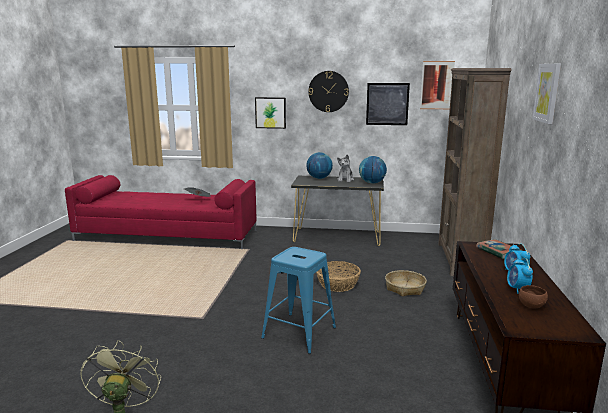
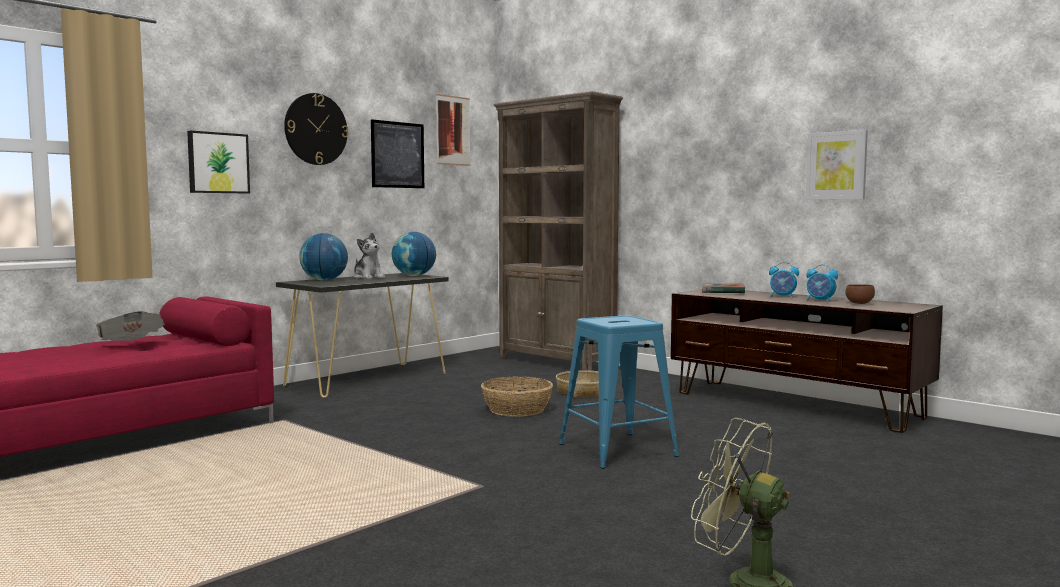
camera: 55 degrees left, 10 degrees down
(547, 93) = (725, 112): picture -> picture (836, 165)

